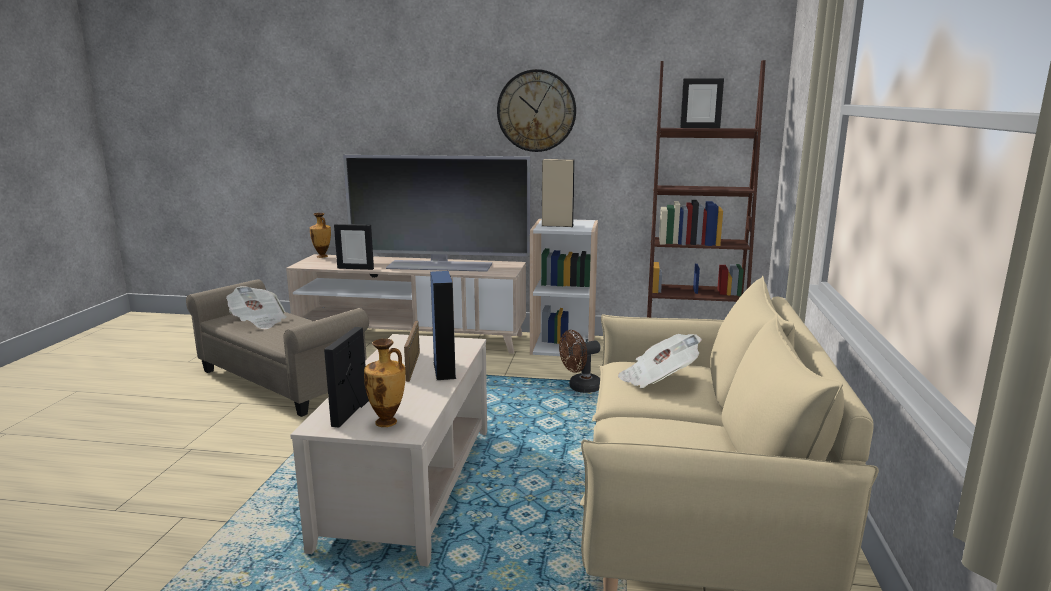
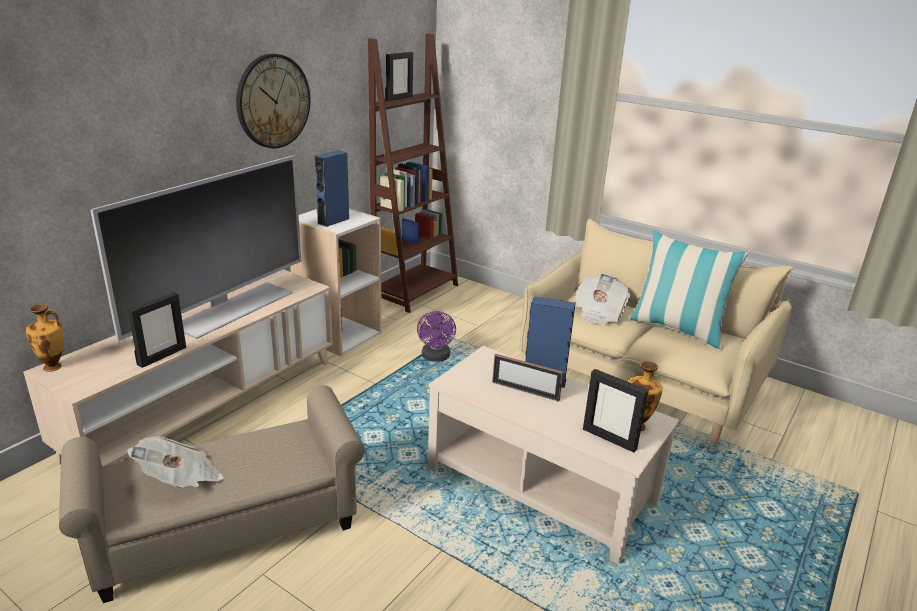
camera: 65 degrees left, 10 degrees up
(557, 225) = (333, 221): beige speaker -> blue speaker
(580, 388) = (435, 357): brown fan -> purple fan
(700, 433) = (677, 329): none -> pillow

